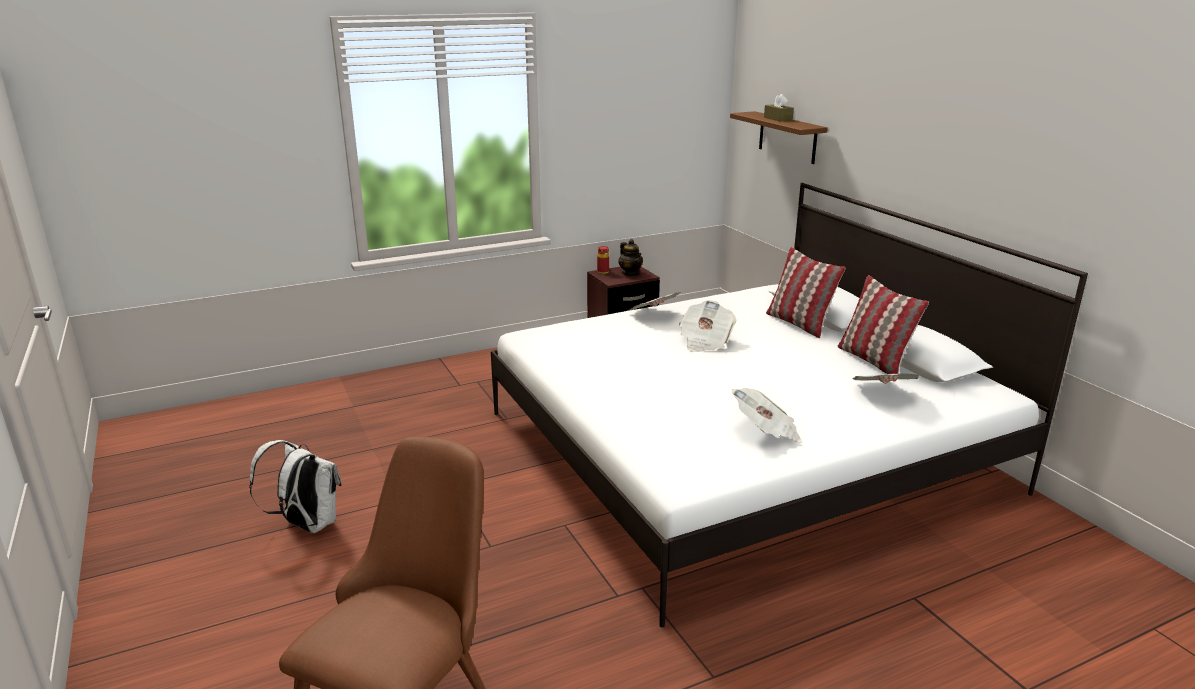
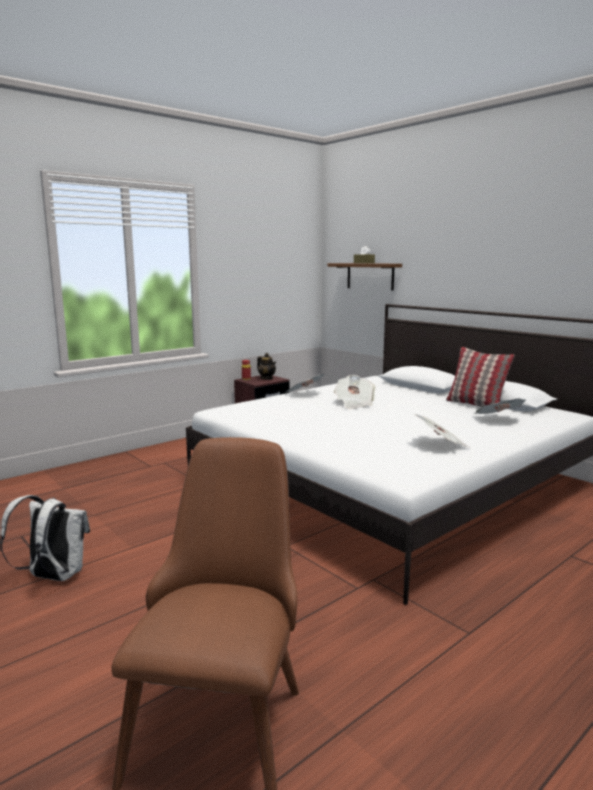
camera: 15 degrees left, 10 degrees down
(799, 324) = (409, 391): pillow -> none

